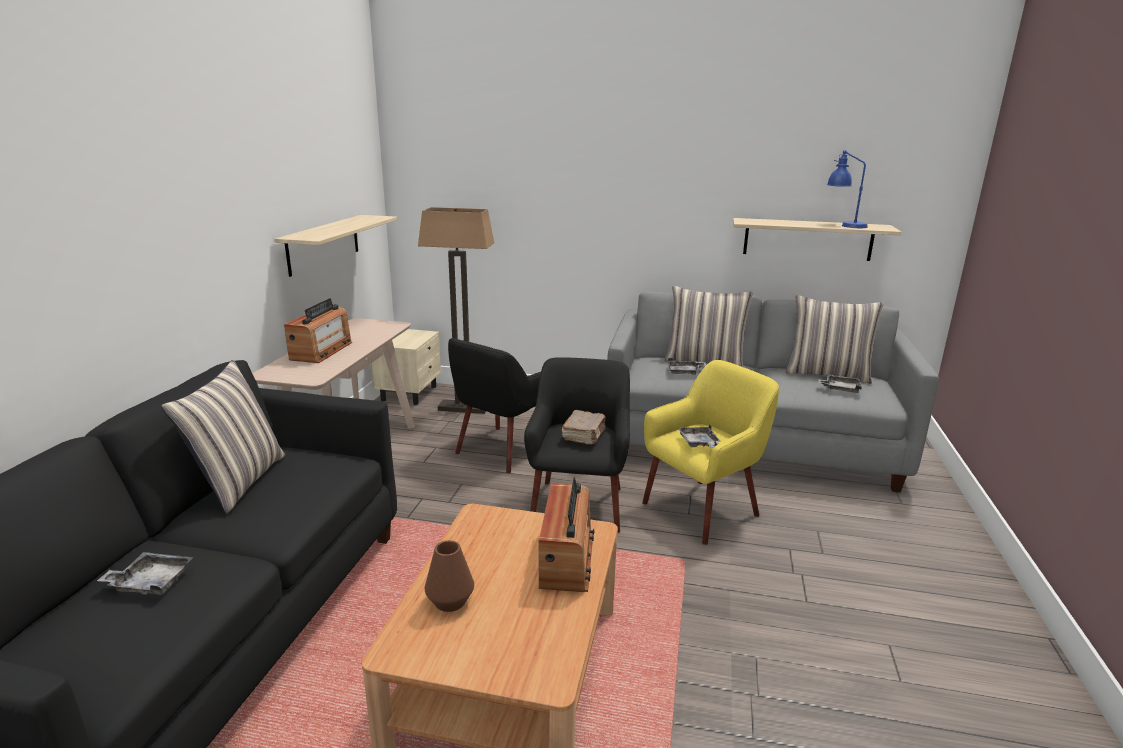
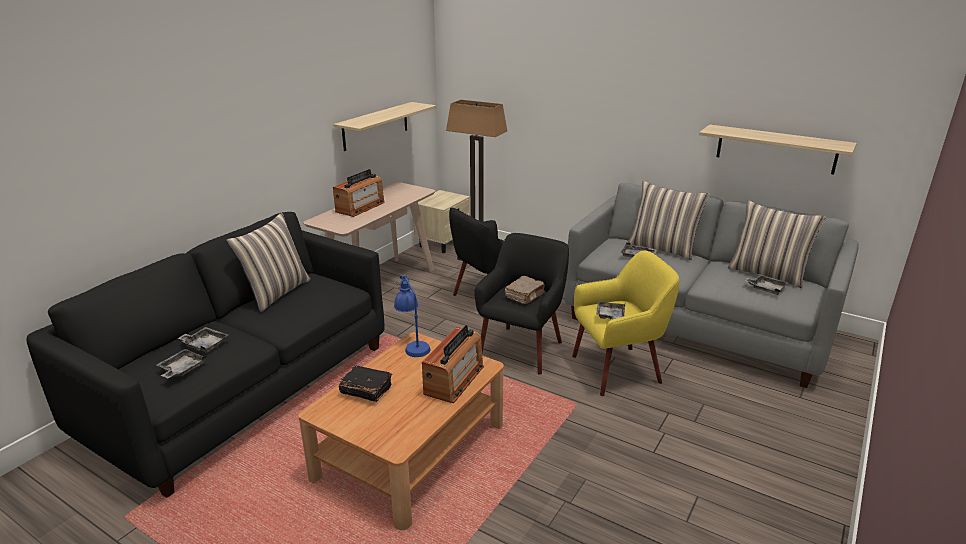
camera: 20 degrees right, 5 degrees up
(124, 634) = (182, 369): none -> grey tray
(450, 601) = (366, 390): brown vase -> black book
(843, 225) = (804, 140): blue table lamp -> blue table lamp (412, 345)

